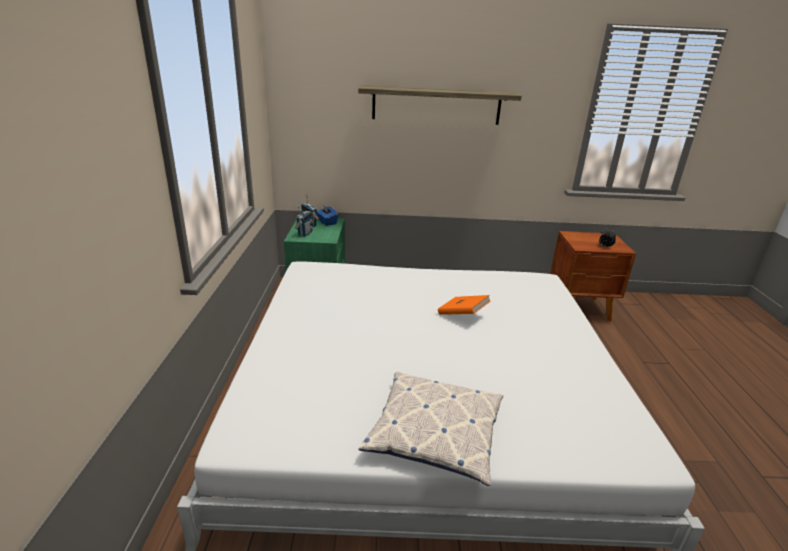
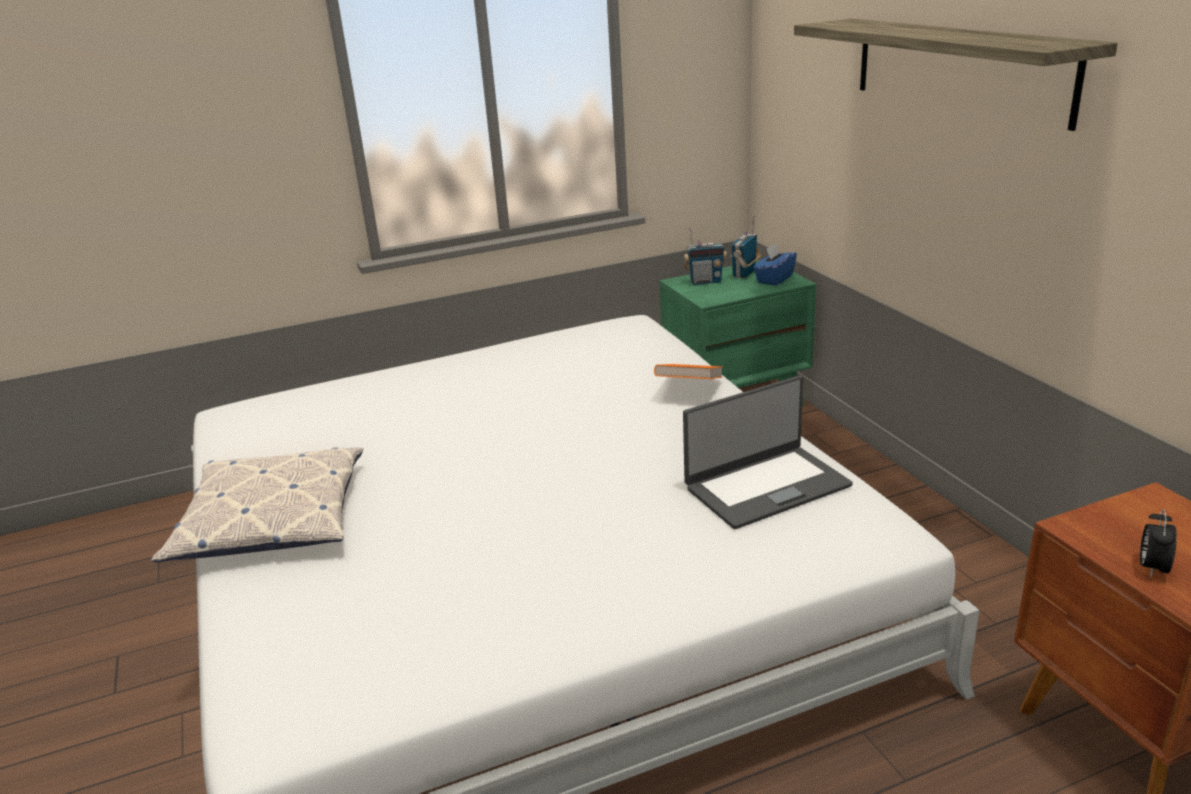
camera: 70 degrees right, 0 degrees up
(462, 315) = (601, 473): orange book -> orange book (689, 388)
(498, 286) = (766, 486): none -> laptop

